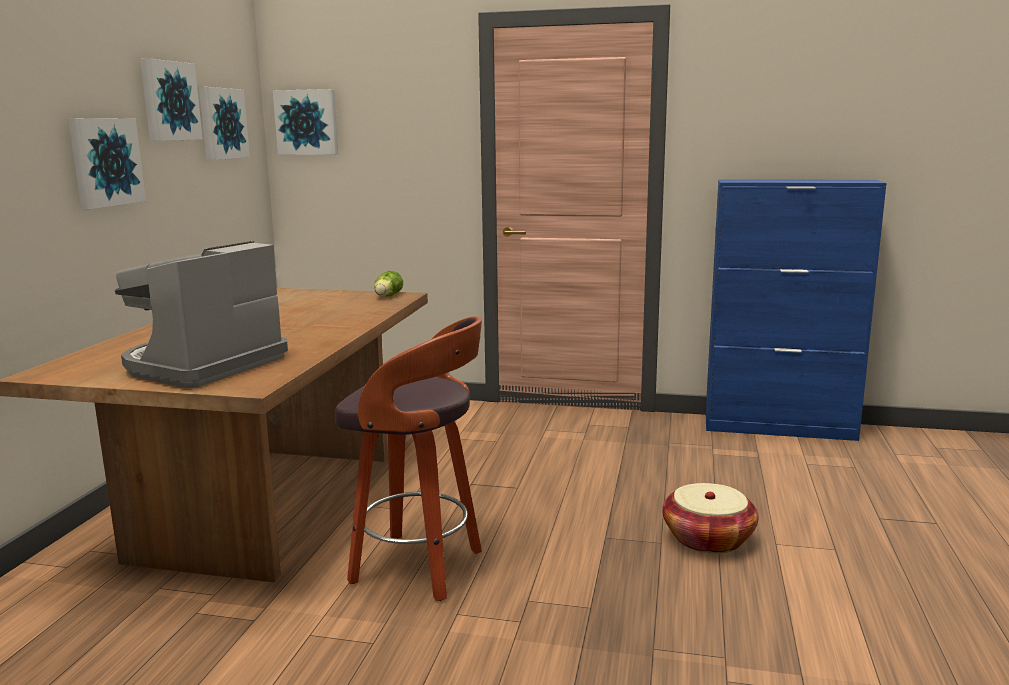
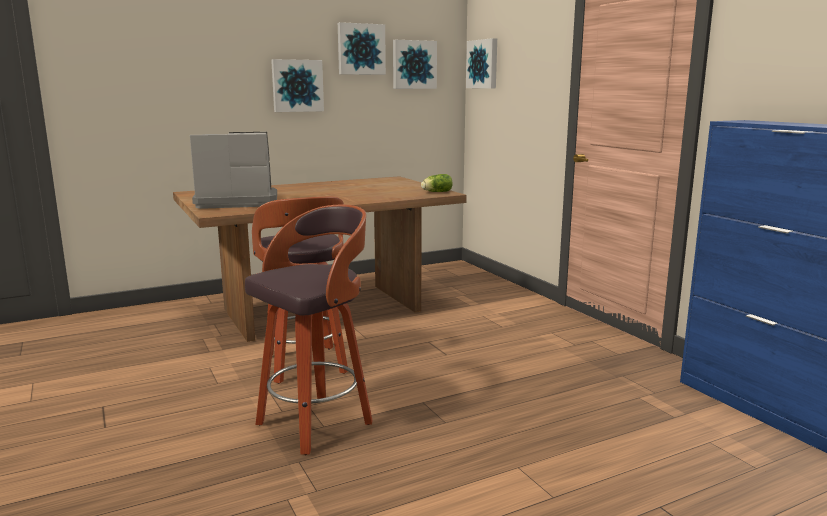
camera: 50 degrees right, 0 degrees up
(577, 609) = (317, 423): none -> stool
(708, 539) = (479, 437): basket -> none

